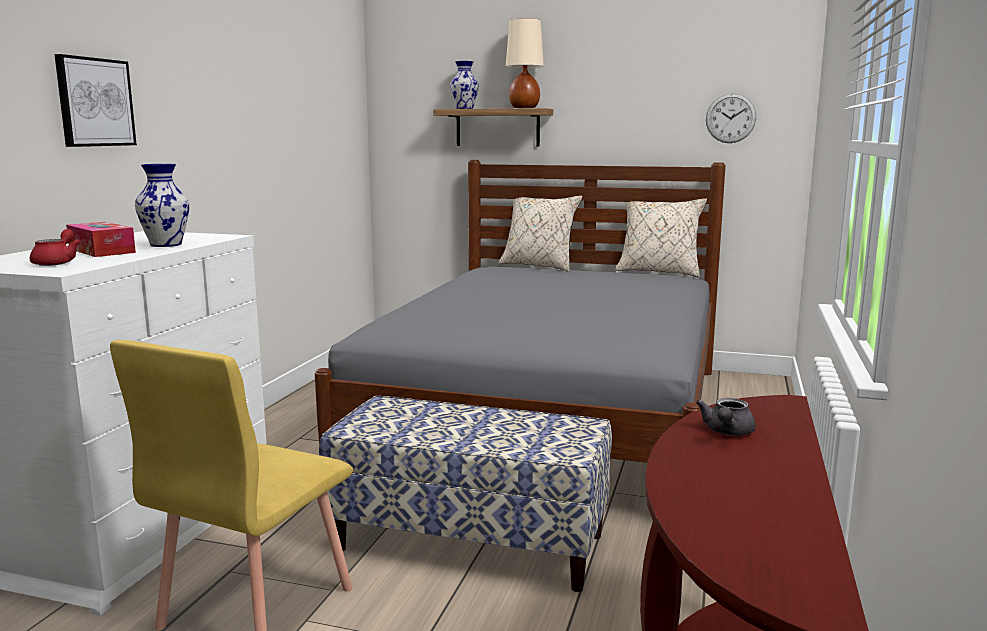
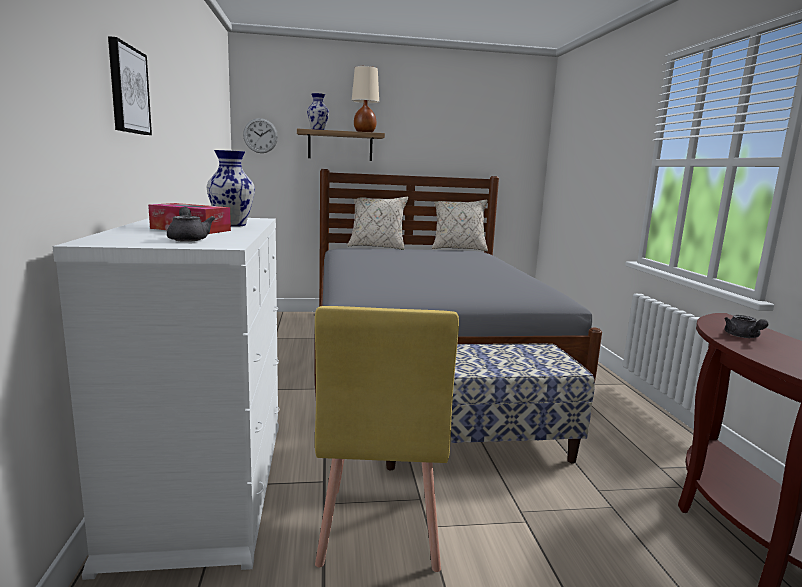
camera: 25 degrees left, 0 degrees up
(57, 262) = (188, 239): red teapot -> grey teapot
(730, 118) = (499, 147): wall clock -> wall clock (260, 135)

